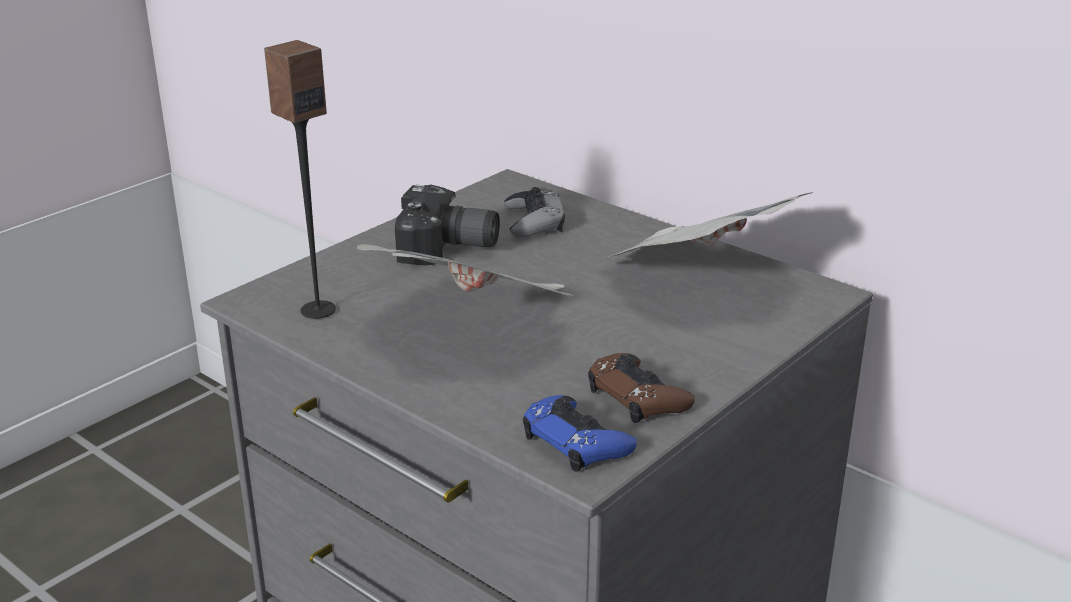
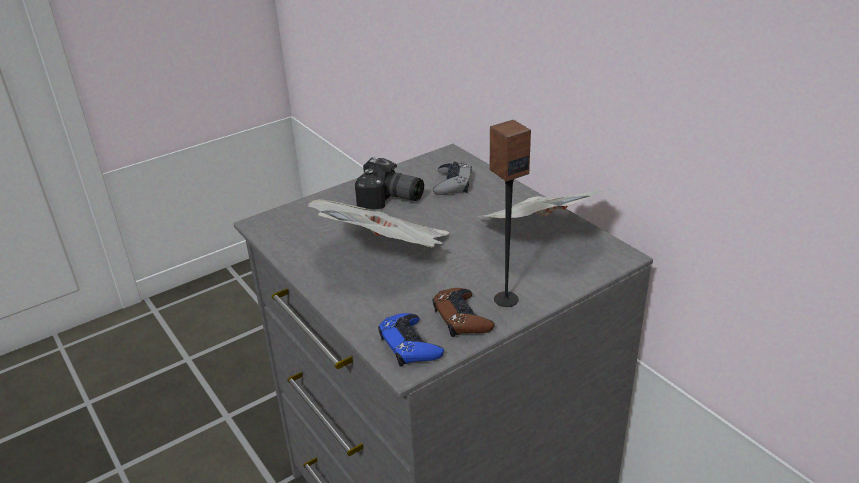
camera: 15 degrees right, 5 degrees up
(317, 310) = (297, 234): speaker -> speaker (505, 299)

